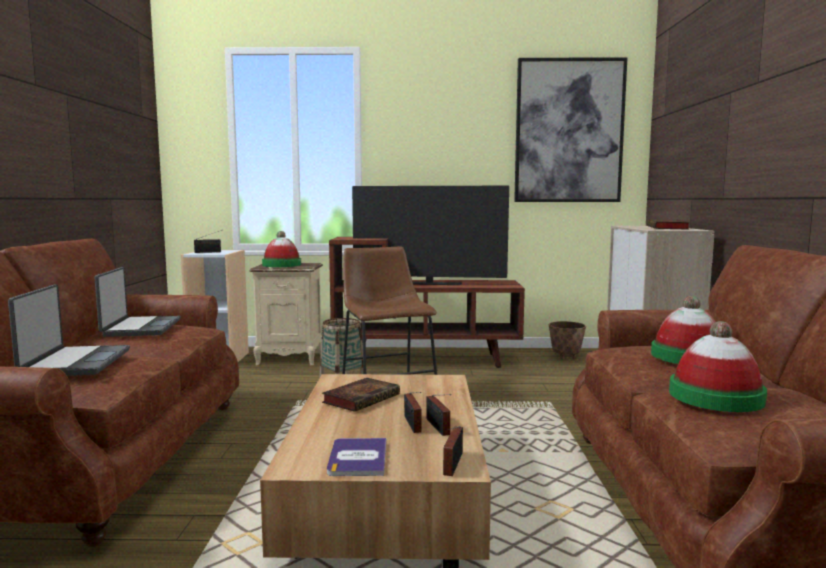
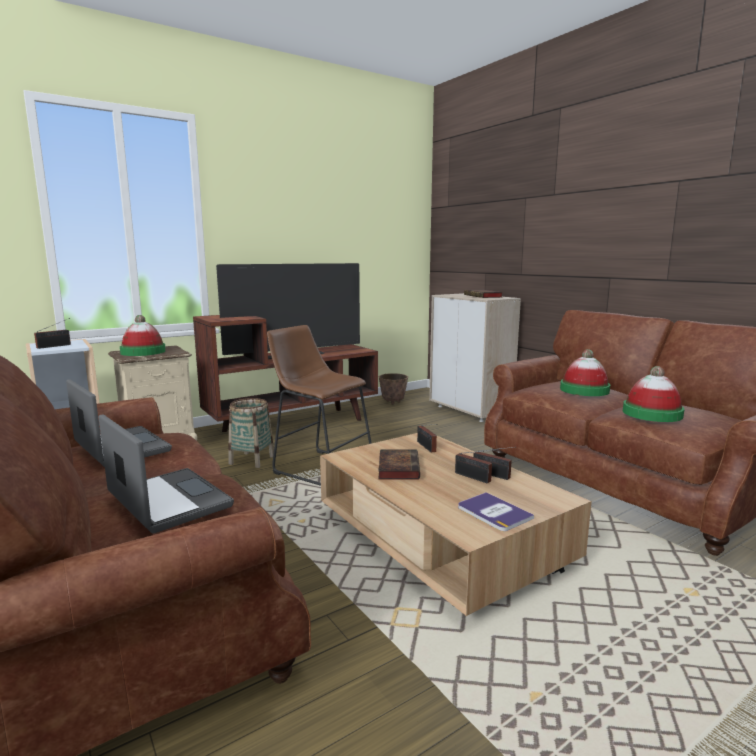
camera: 35 degrees left, 5 degrees up
(452, 465) = (553, 497): radio -> radio (427, 447)
(569, 131) = (378, 214): picture -> none

